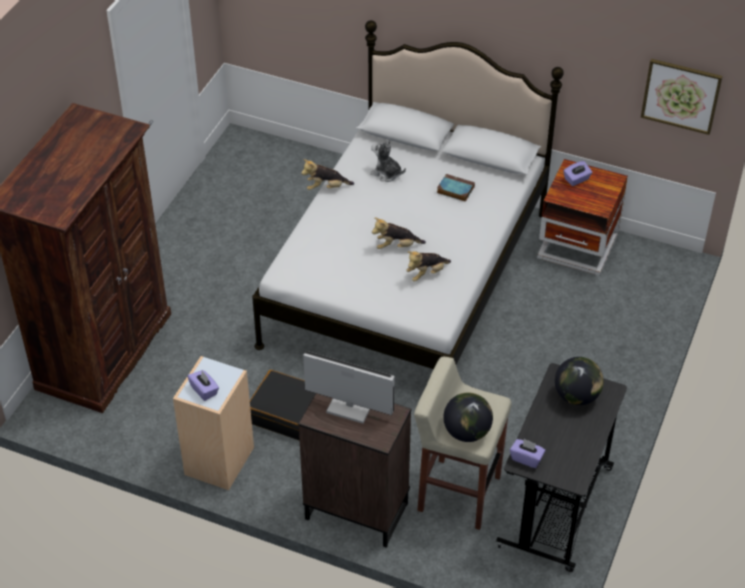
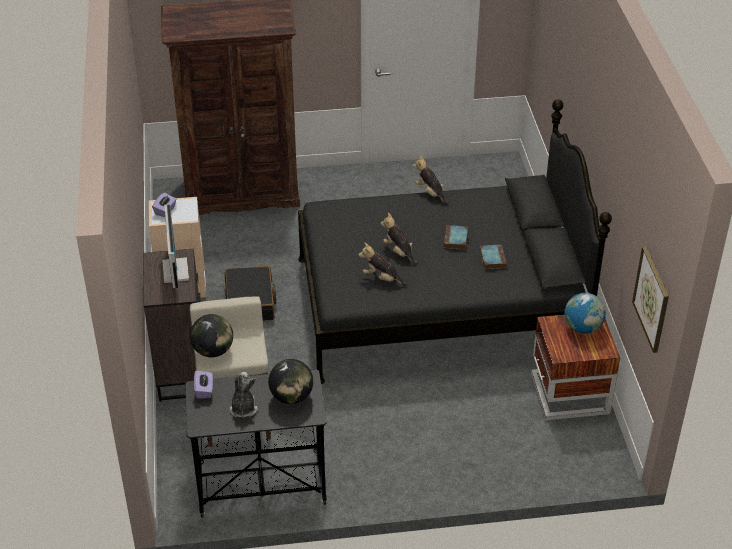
camera: 60 degrees right, 5 degrees down
(386, 174) = (476, 216): plush toy -> plush toy (243, 408)
(407, 278) = (438, 307): white bed -> black bed
(410, 201) = (455, 240): none -> book
(577, 179) = (582, 327): purple tissue box -> globe

